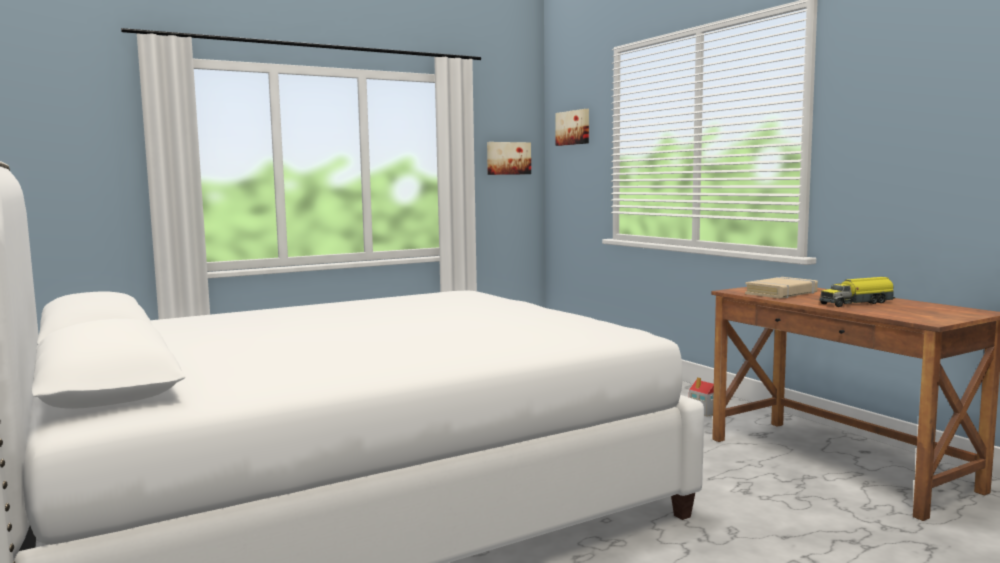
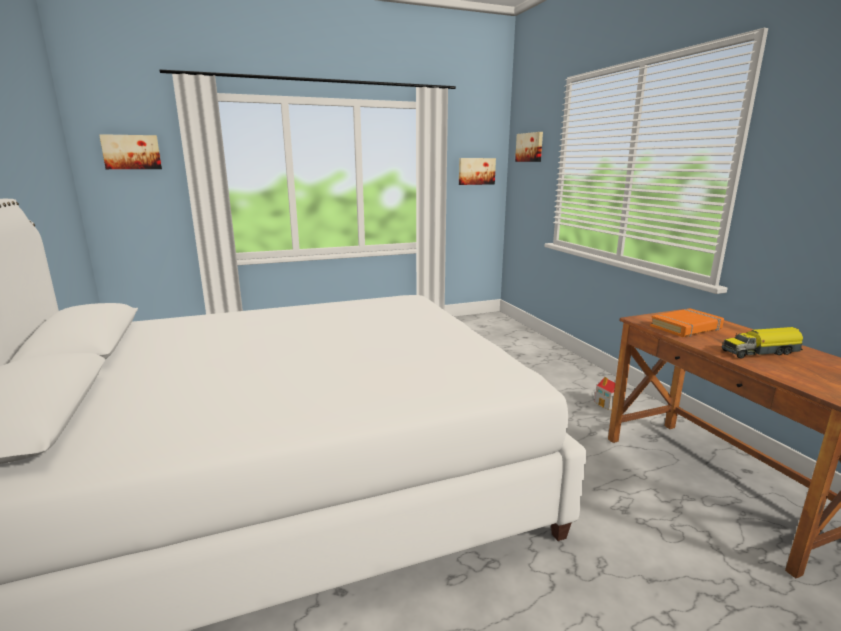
camera: 10 degrees right, 10 degrees up
(72, 129) = (131, 152): none -> picture
(781, 293) = (686, 327): beige book -> orange book

